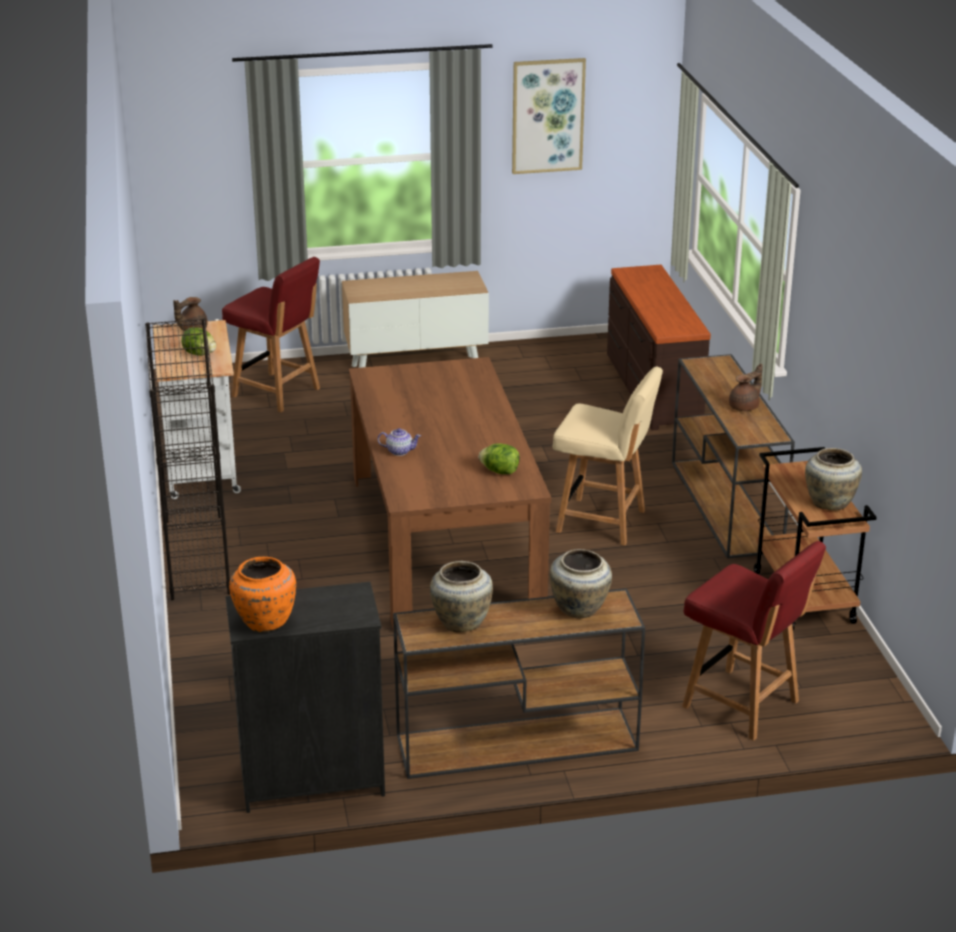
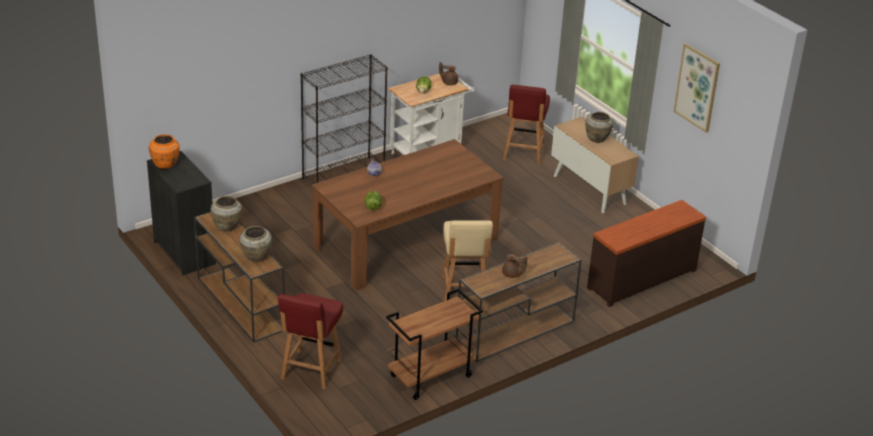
camera: 65 degrees right, 5 degrees up
(830, 502) = (428, 326): beige vase -> beige vase (597, 139)

